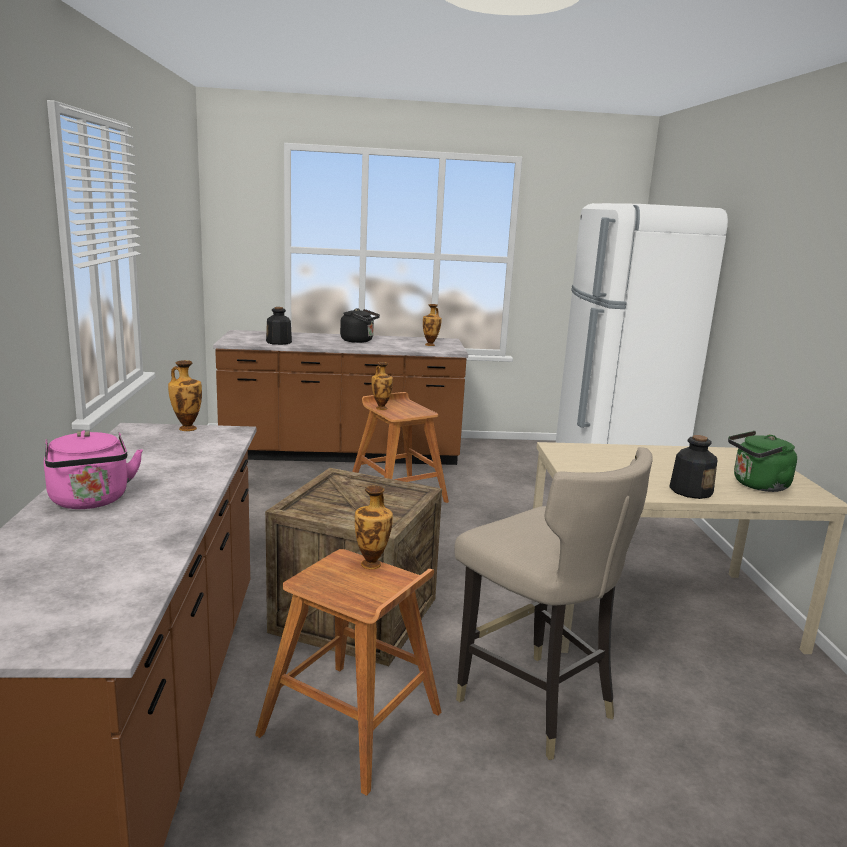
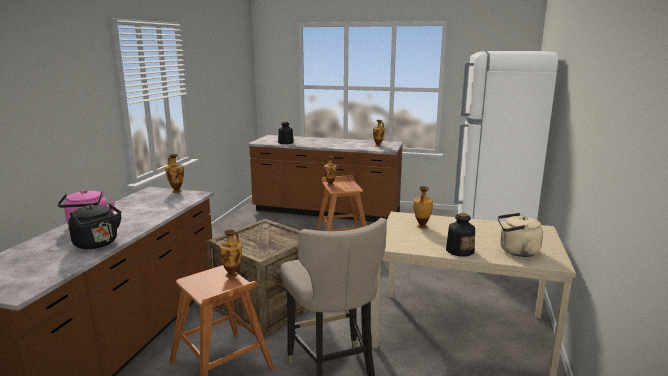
camera: 20 degrees right, 0 degrees up
(359, 341) = (335, 142): black kettle -> black kettle (98, 244)
(604, 461) = (421, 227): none -> vase
(757, 485) = (516, 251): green kettle -> beige kettle

